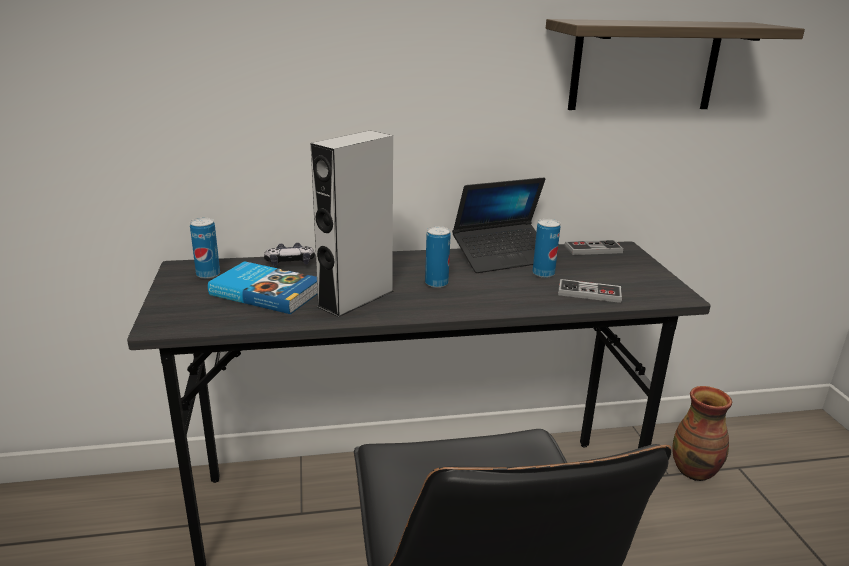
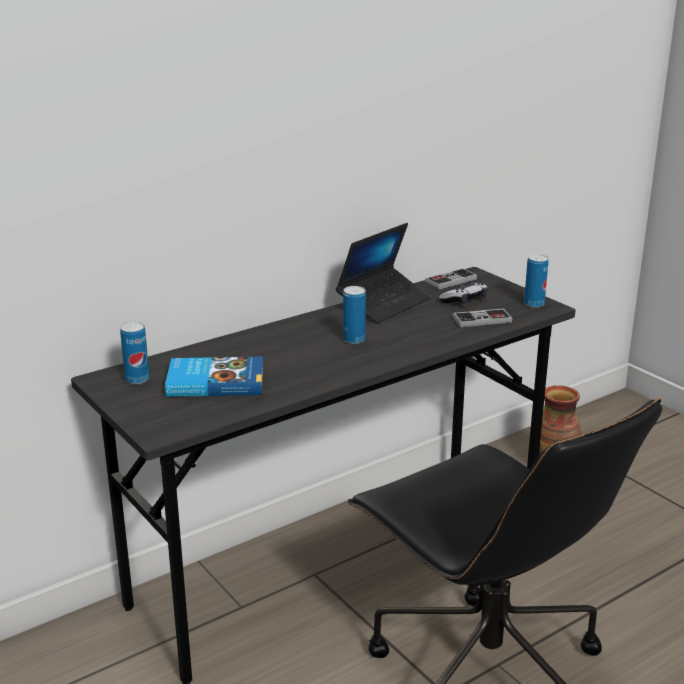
camera: 25 degrees left, 0 degrees up
(290, 263) = (201, 351): game controller -> game controller (464, 300)
(356, 299) = (301, 368): grey speaker -> none
(543, 273) = (431, 311): can -> can (534, 304)
(644, 66) = (468, 107): shelf -> none

